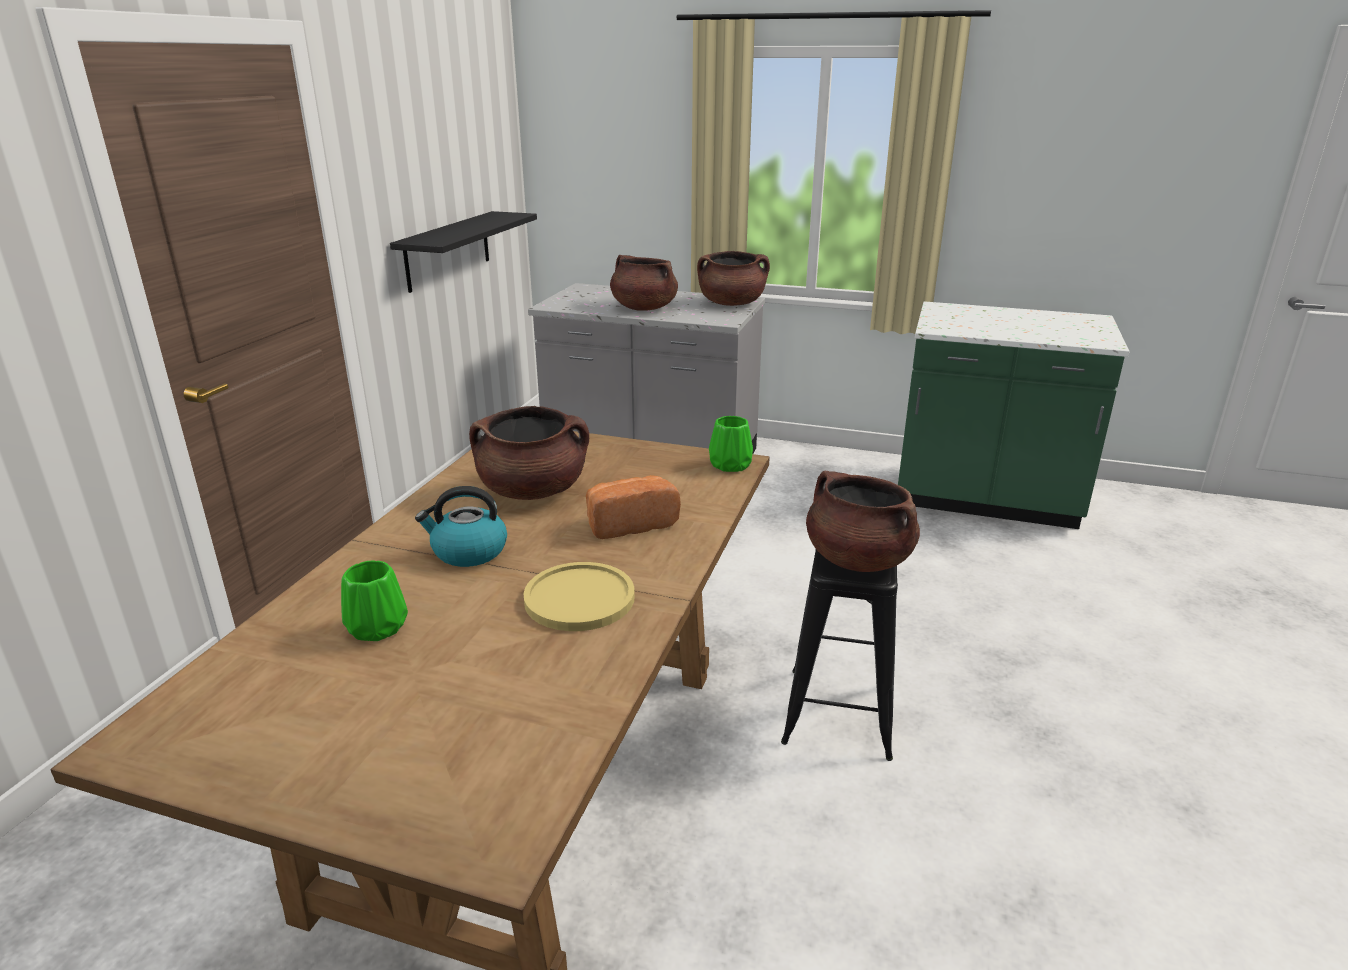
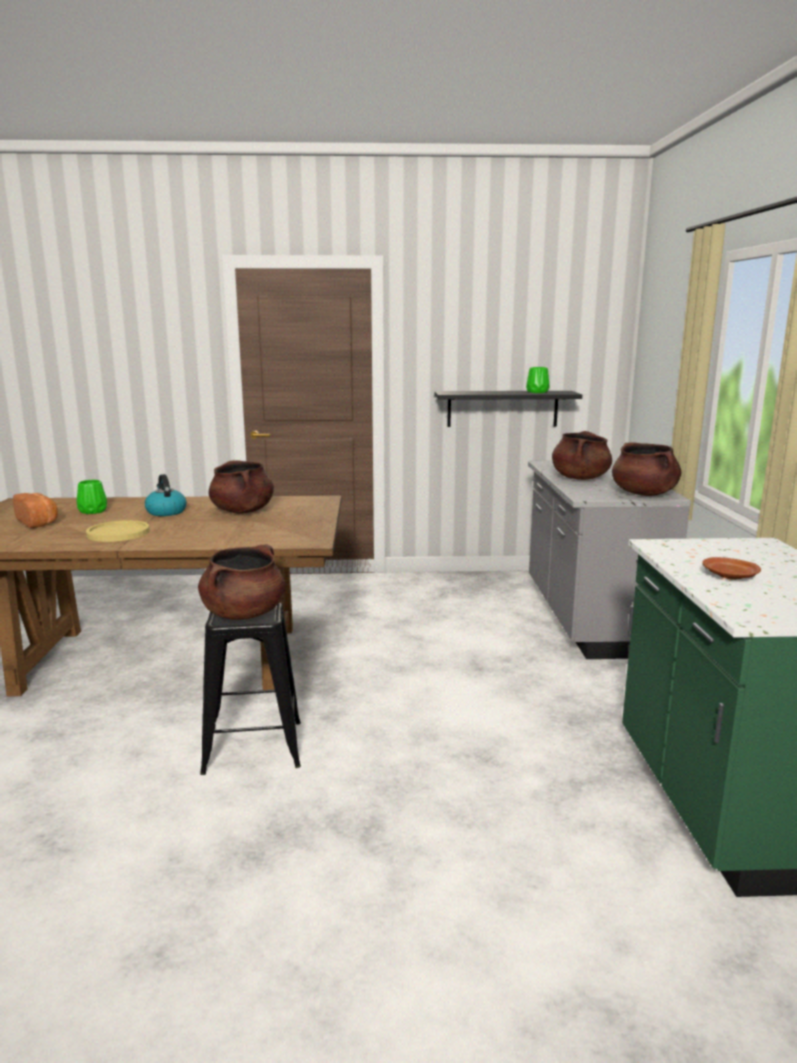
camera: 70 degrees right, 10 degrees down
(629, 523) = (207, 531): bread -> bread (39, 522)
(731, 465) = (307, 541): green vase -> green vase (537, 392)
(1021, 329) = (730, 576): none -> brown plate

